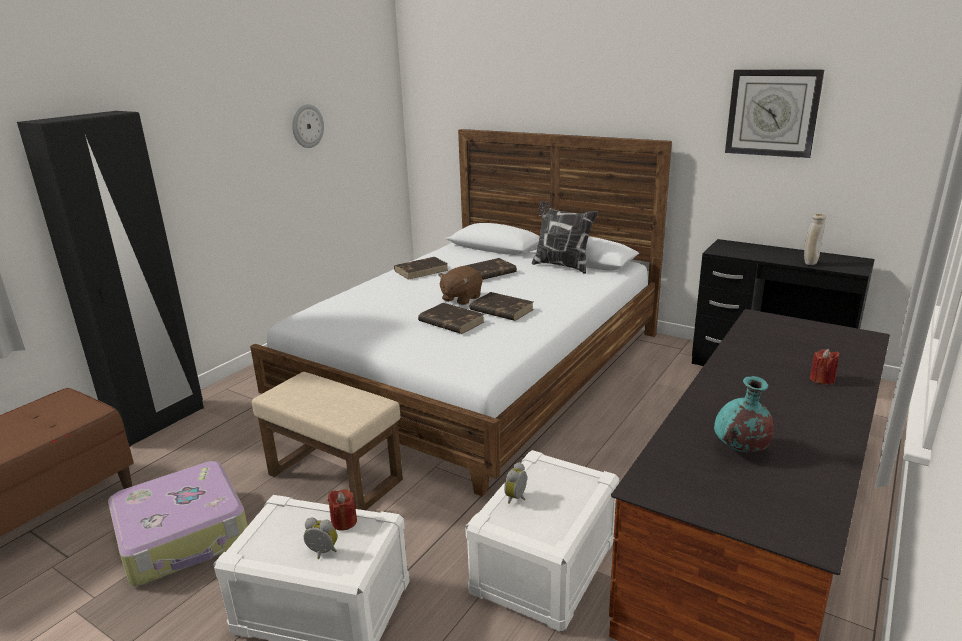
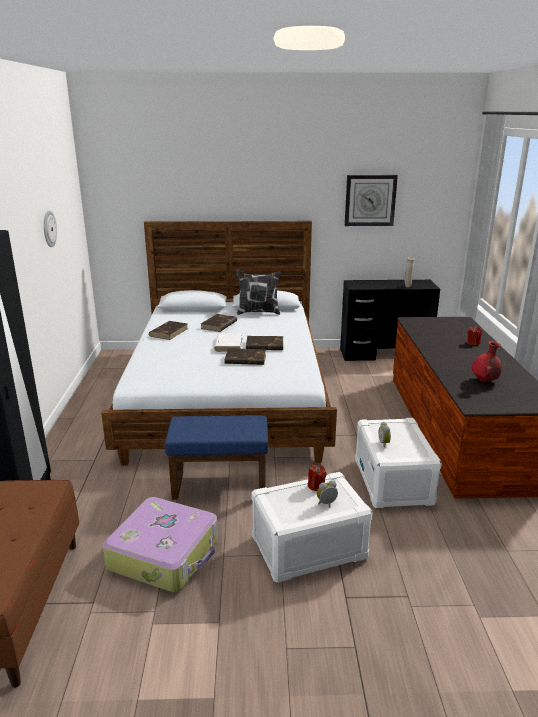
camera: 35 degrees left, 0 degrees up
(337, 477) = (221, 484): beige ottoman -> blue ottoman
(461, 298) = (228, 344): brown plush toy -> white book
(740, 450) = (484, 381): turquoise vase -> red vase

